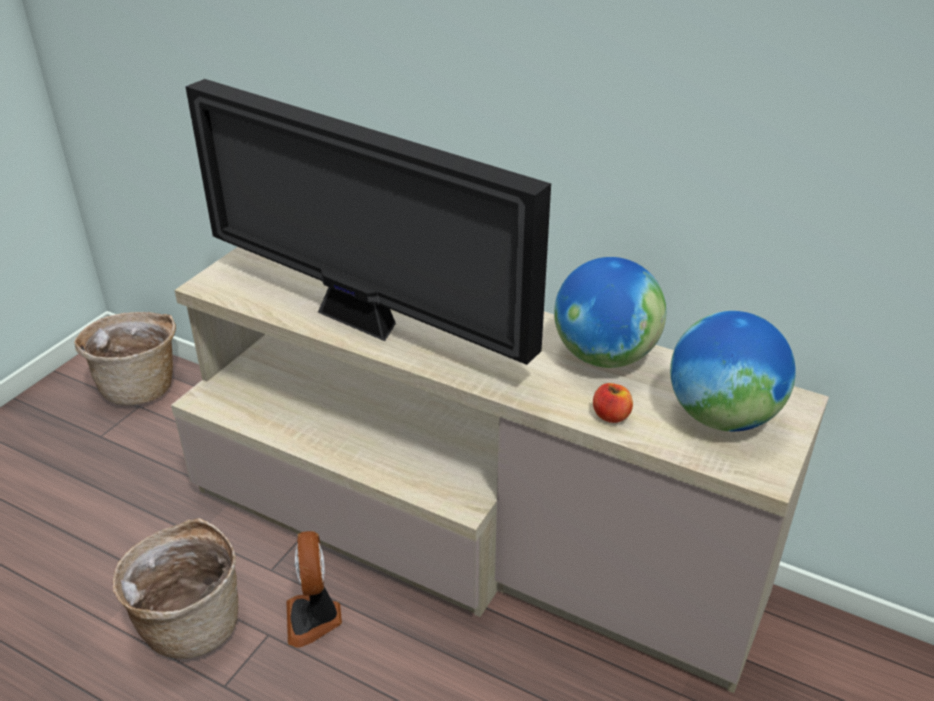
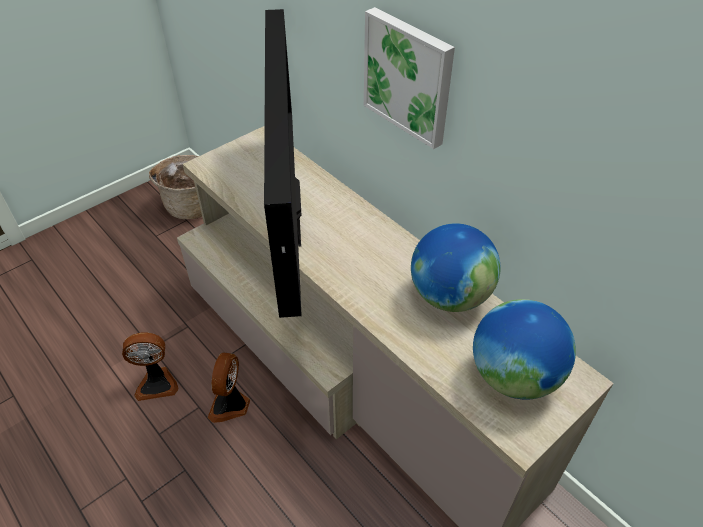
camera: 20 degrees right, 10 degrees up
(190, 622) = (157, 383): basket -> fan
(363, 322) = (291, 221): television -> television turned 150 degrees counterclockwise
(501, 96) = (409, 77): none -> picture
(611, 416) = (427, 350): apple -> none

